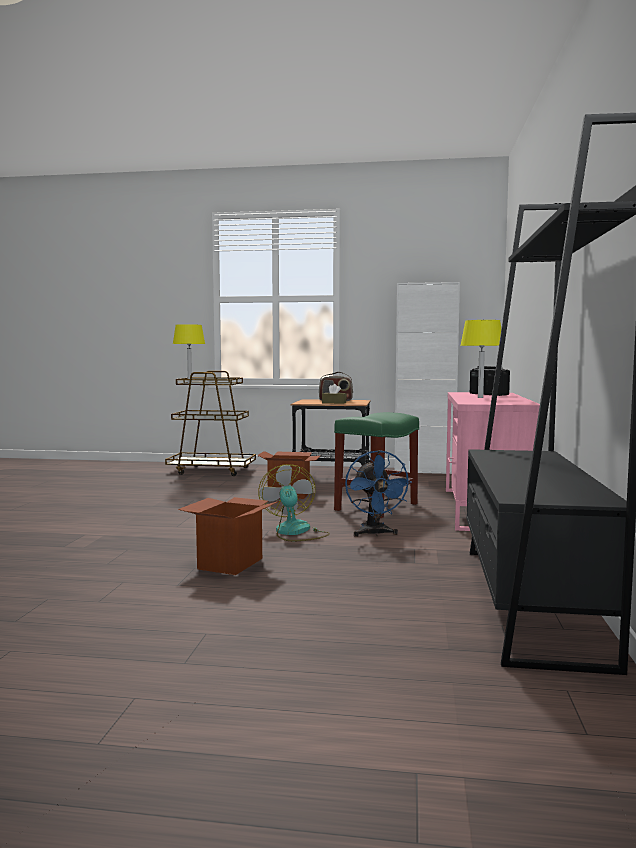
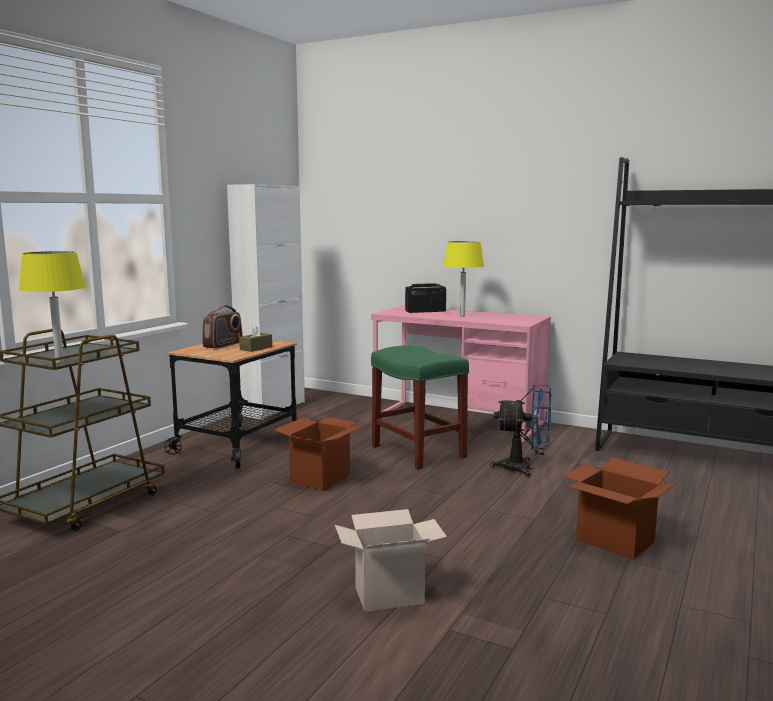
camera: 70 degrees left, 5 degrees up
(123, 522) = (391, 595): none -> cardboard box
(295, 532) = (503, 498): fan -> none

